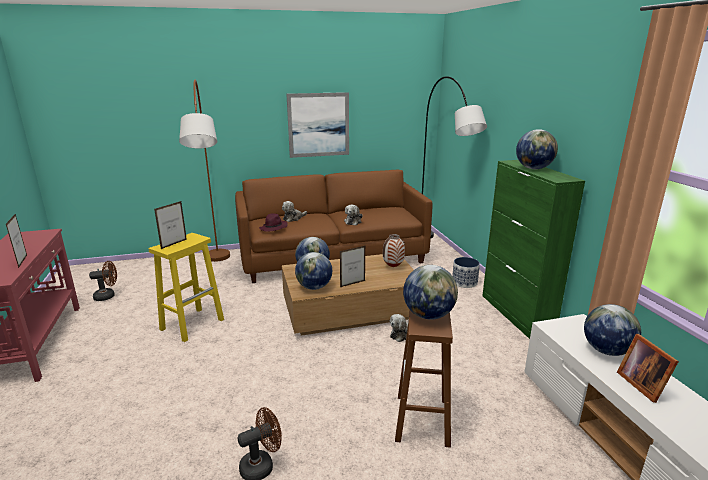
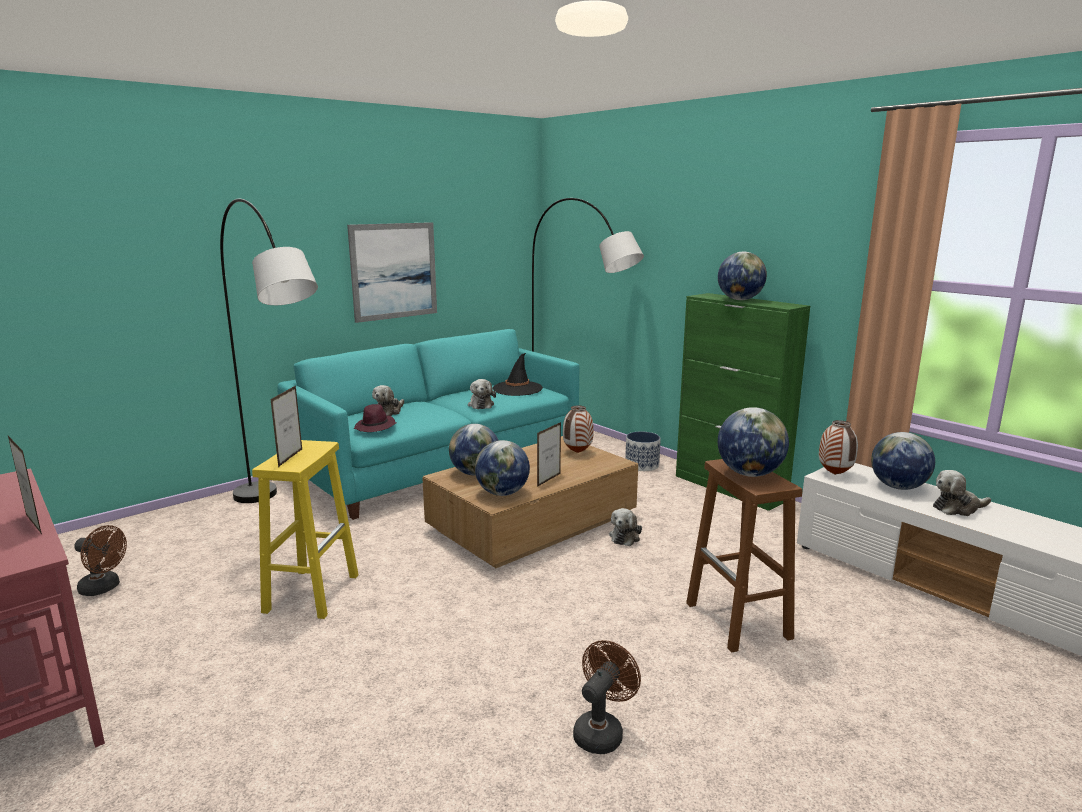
camera: 25 degrees left, 5 degrees down
(108, 296) = (104, 588): brown fan -> brown fan turned 60 degrees clockwise
(217, 276) = (284, 520): brown floor lamp -> grey floor lamp
(332, 256) = (441, 464): brown sofa -> turquoise sofa
(389, 213) = (517, 389): none -> black hat
(560, 326) = (834, 474): none -> vase
(642, 384) = (957, 508): picture frame -> plush toy

